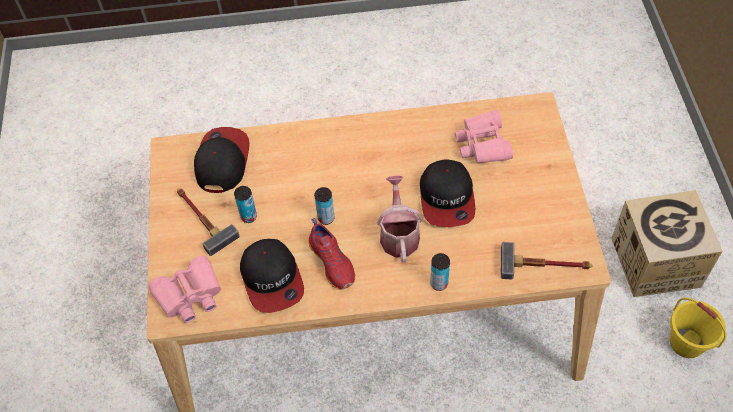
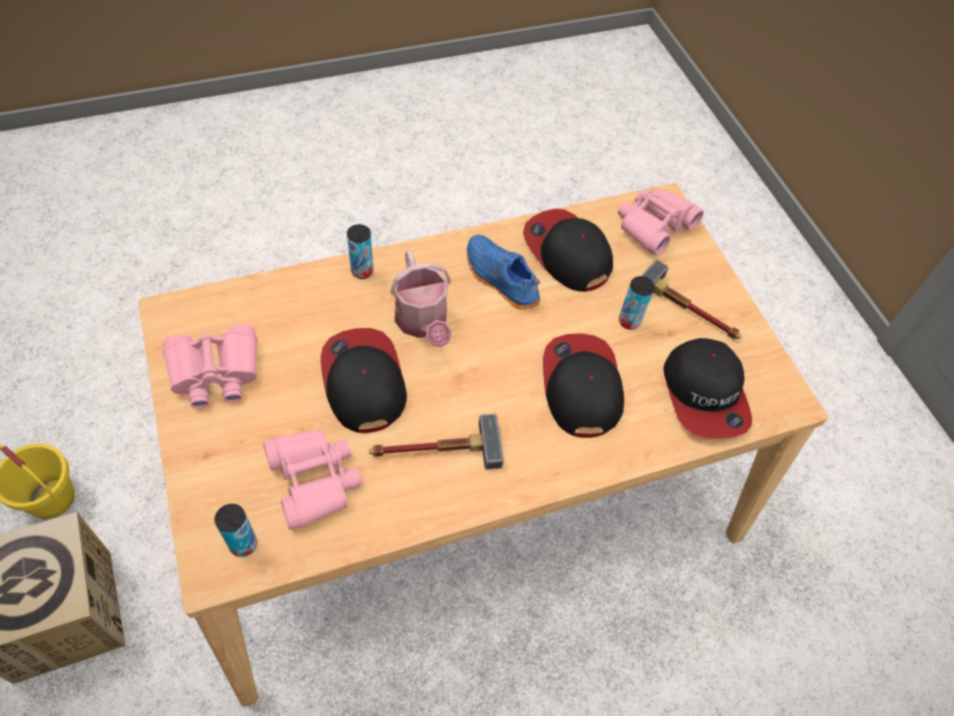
camera: 160 degrees right, 0 degrees up
(302, 176) = (580, 386): none -> cap
(326, 218) = (526, 332): can -> can (243, 544)
(333, 262) = (500, 280): red shoe -> blue shoe
(545, 265) = (224, 307): hammer -> hammer (434, 450)
(547, 217) = (215, 373): none -> pink binoculars

